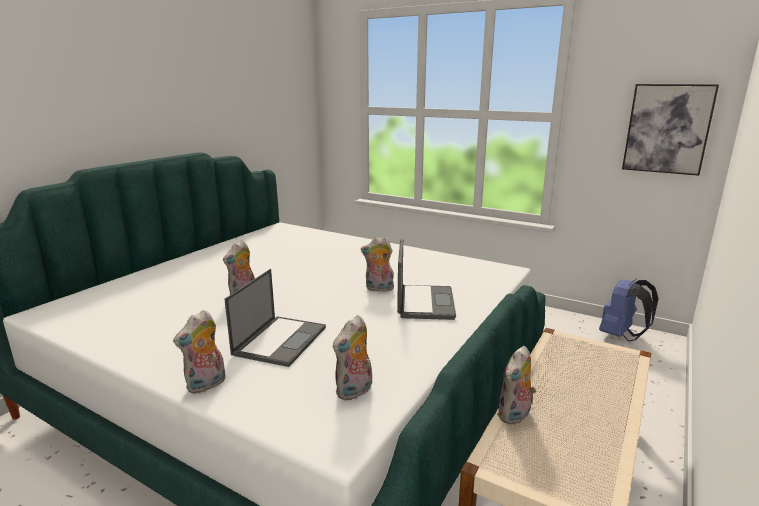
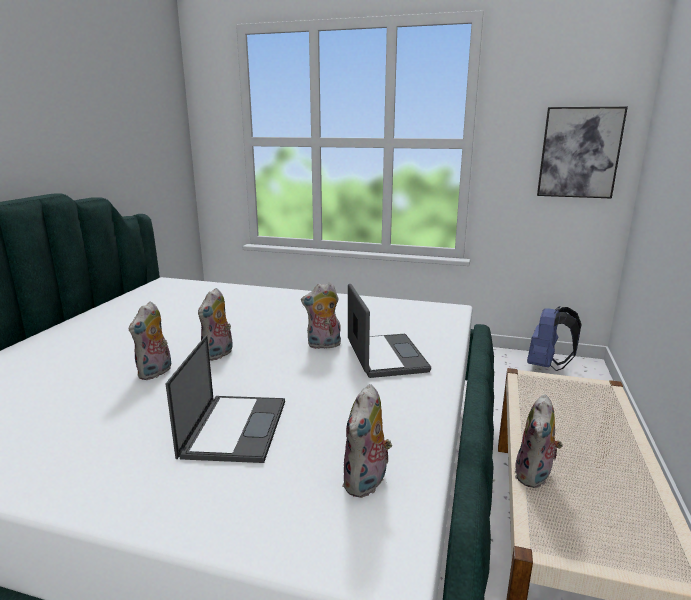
camera: 15 degrees left, 0 degrees up
(206, 385) = (159, 510): plush toy -> plush toy (219, 354)

